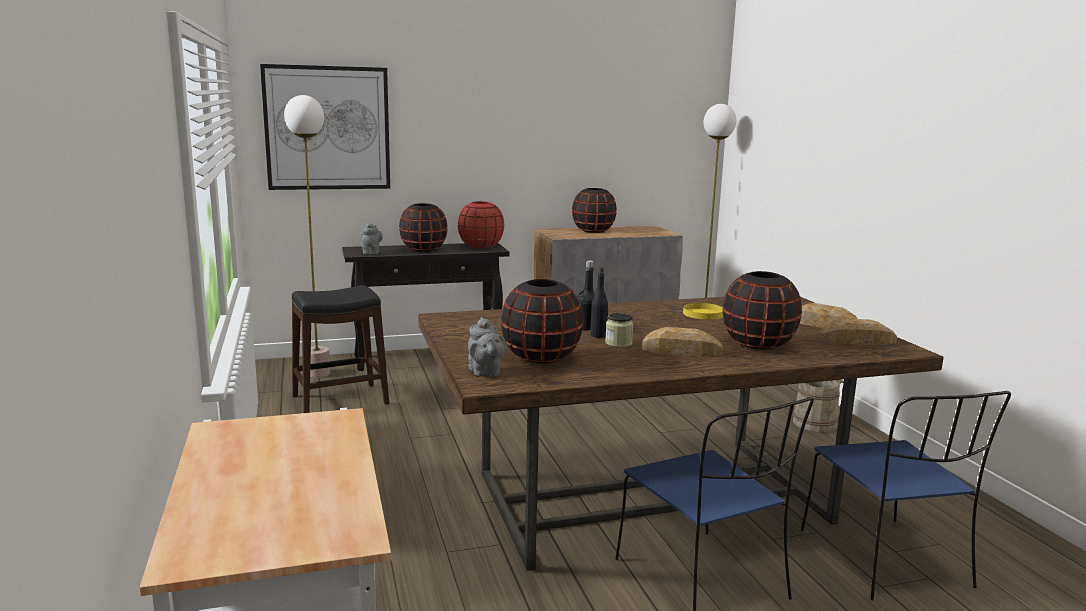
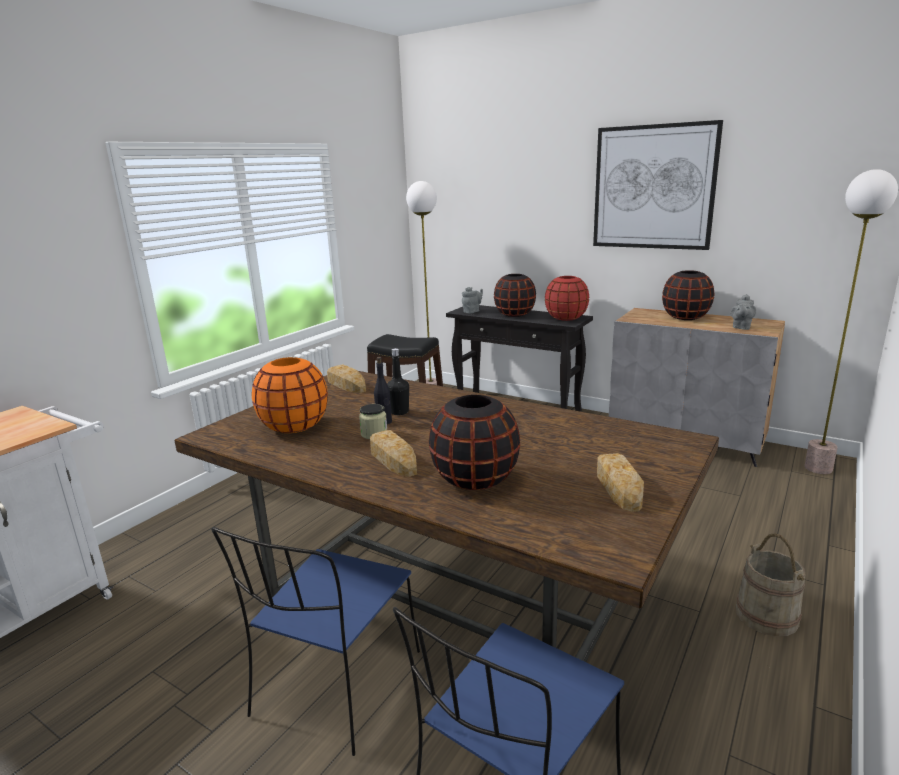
camera: 50 degrees right, 5 degrees up
(327, 128) = (463, 206): picture -> picture (653, 187)
(485, 372) = (235, 425): grey teapot -> grey teapot (741, 327)
(541, 357) = (294, 426): black vase -> orange vase
(703, 314) = (531, 430): yellow plate -> none
(857, 341) = (592, 520): bread -> bread (346, 384)

